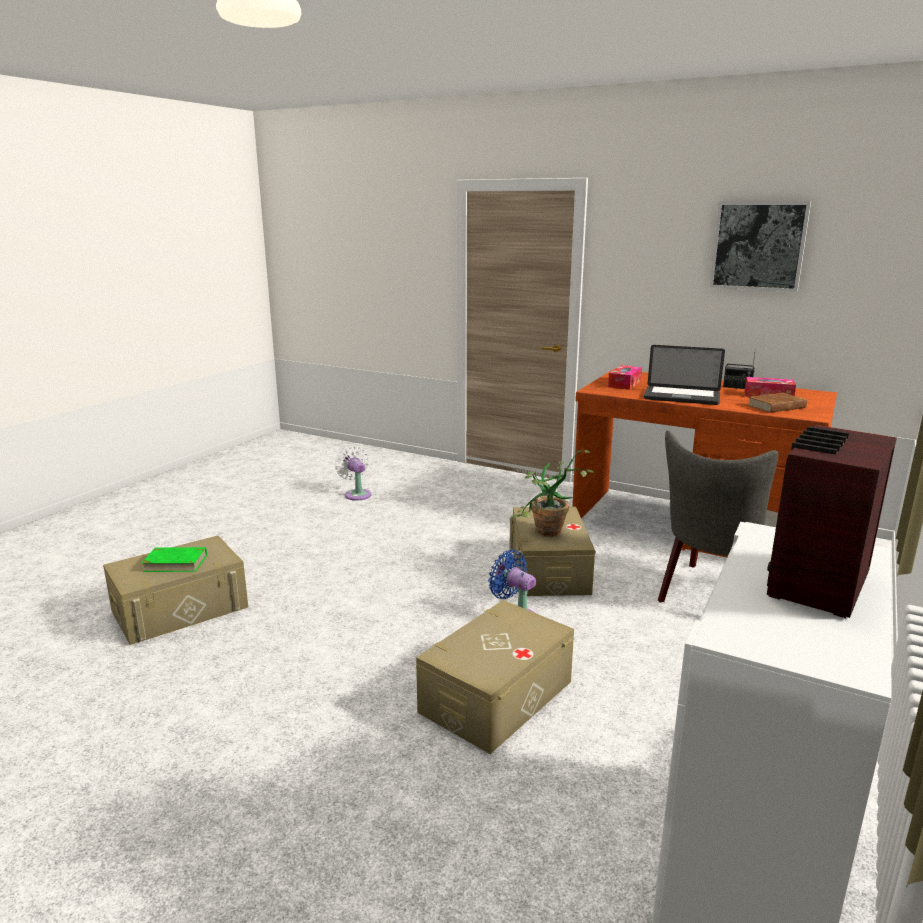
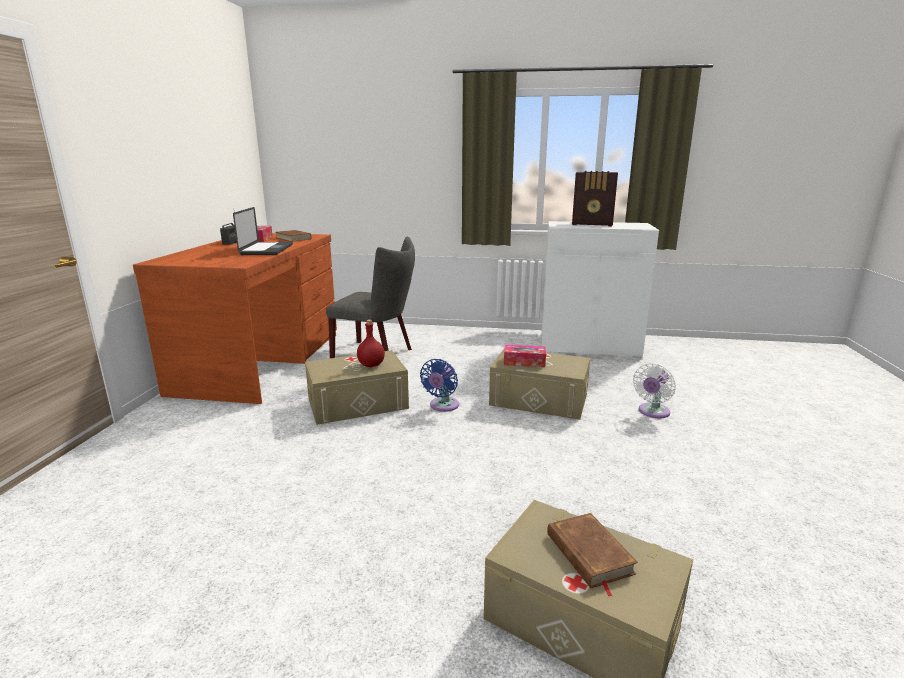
camera: 110 degrees left, 0 degrees up
(175, 563) = (589, 554): green book -> brown book
(356, 494) = (110, 593): white fan -> white fan (652, 412)
(547, 534) = (371, 365): potted plant -> red bottle
(624, 384) = (213, 259): tissue box -> tissue box (524, 362)
(758, 246) = (187, 124): picture -> none

